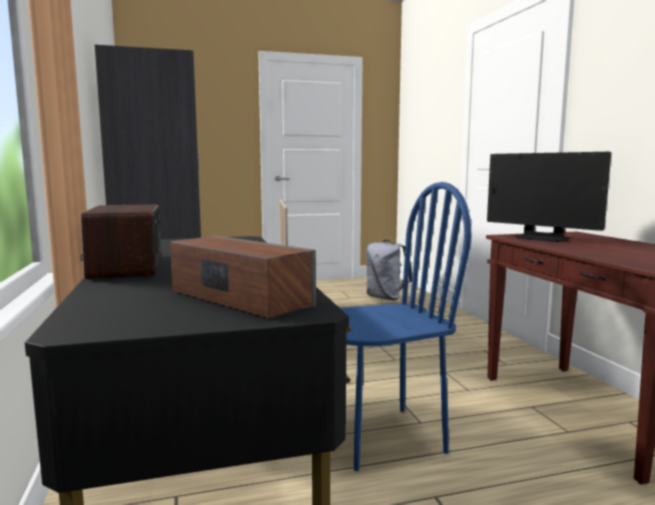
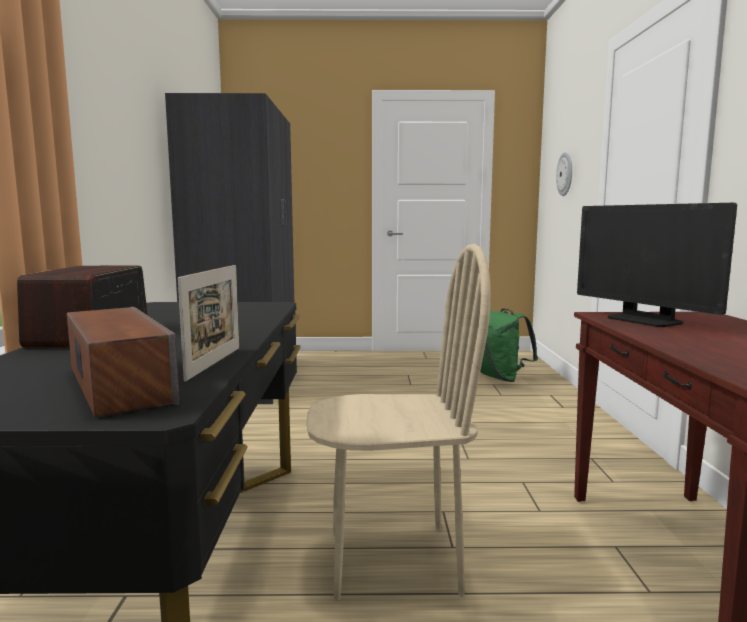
camera: 15 degrees right, 0 degrees up
(382, 438) = (393, 560): blue chair -> beige chair
(386, 298) = (503, 378): grey backpack -> green backpack
(427, 129) = (565, 174): none -> wall clock

